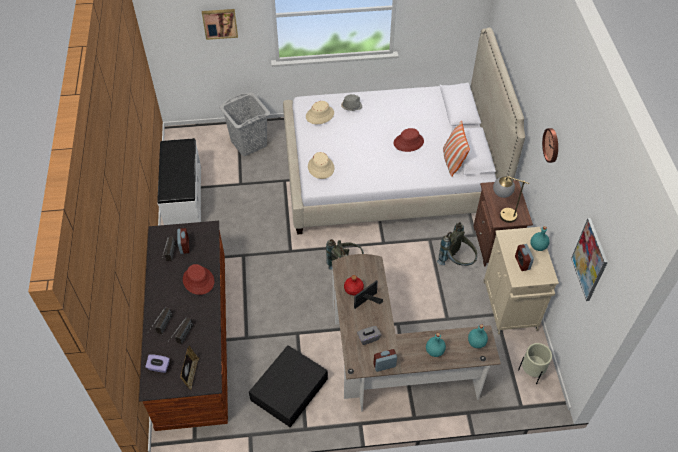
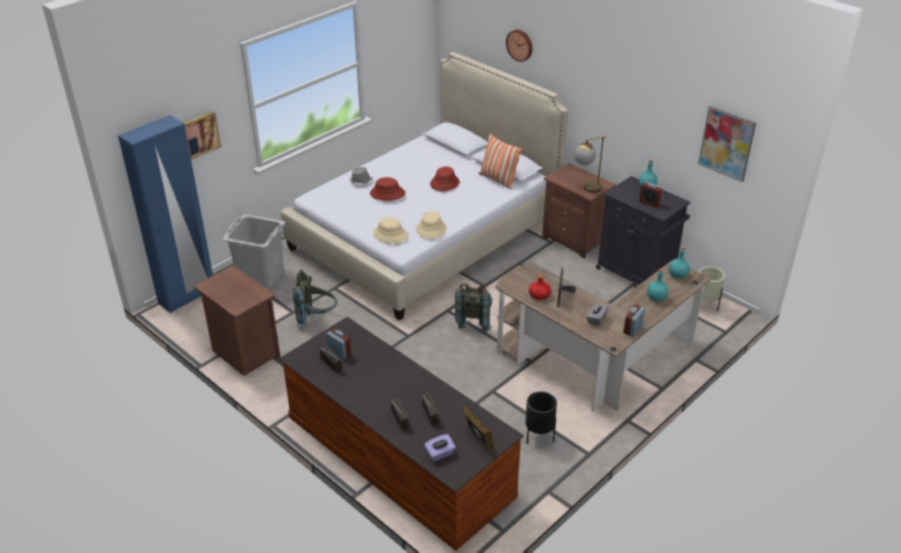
camera: 40 degrees left, 15 degrees down
(183, 197) = (244, 353): white bench -> brown nightstand
(193, 131) = (187, 296): none -> blue wardrobe
(198, 280) = (389, 369): red hat -> red hat (387, 193)
(288, 390) = (538, 436): black storage box -> black planter
(319, 115) = (339, 199): beige hat -> beige hat (431, 229)
(457, 261) = (560, 266): grey backpack -> grey backpack (316, 318)
(510, 306) = (637, 273): beige cabinet -> black cabinet
(552, 145) = (613, 89): wall clock -> wall clock (520, 45)

